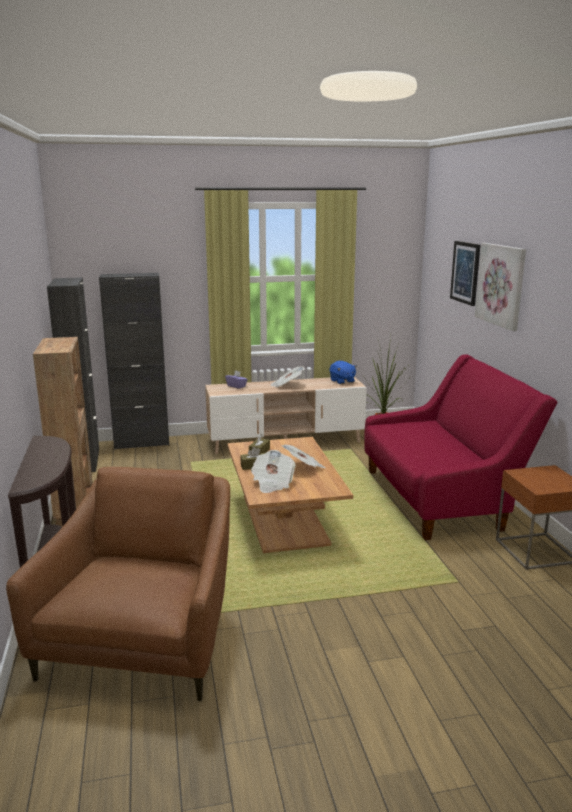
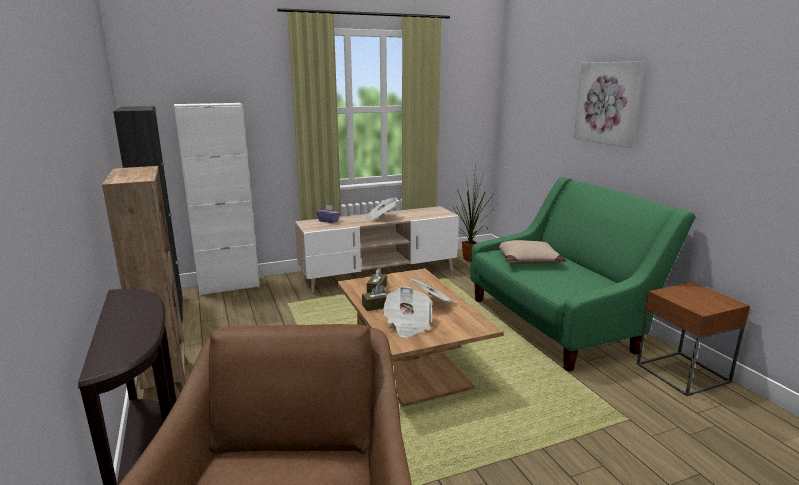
camera: 10 degrees left, 0 degrees up
(142, 443) = (229, 286): black cabinet -> white cabinet
(342, 381) = (432, 211): blue plush toy -> none
(413, 435) = (528, 260): none -> beige pillow
(441, 497) = (558, 322): red sofa -> green sofa
(465, 272) = (557, 96): picture -> none

